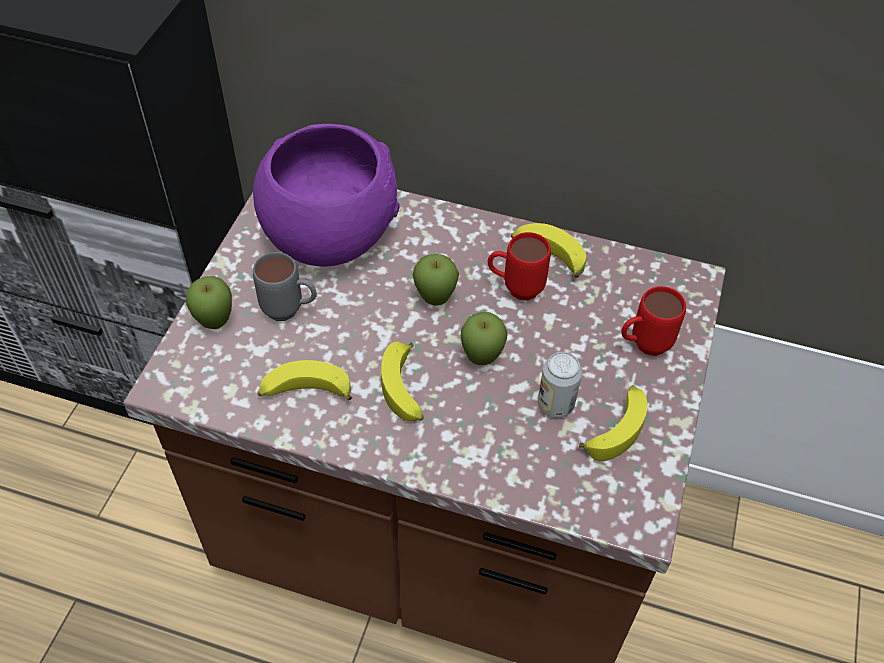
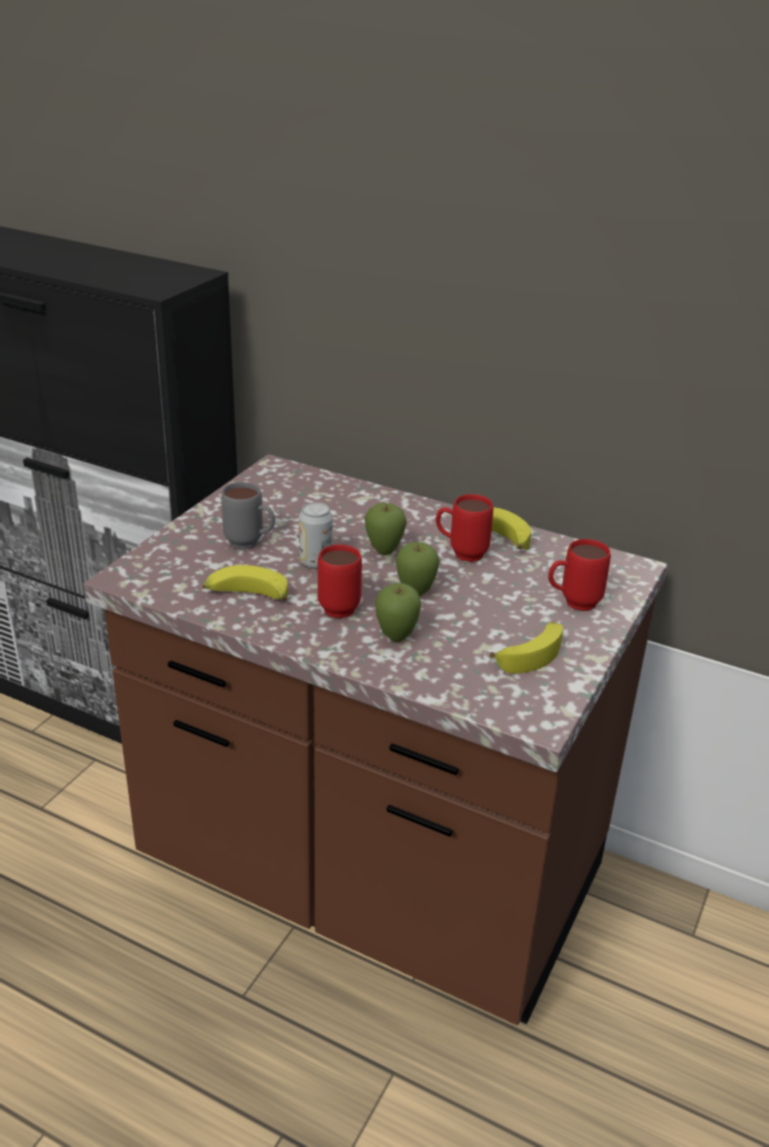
camera: 10 degrees right, 20 degrees down
(215, 323) = (182, 544): apple -> apple (396, 638)
(329, 234) = (301, 502): purple bowl -> none
(405, 390) = (338, 605): banana -> red mug
(555, 404) = (477, 631): can -> can (315, 561)

